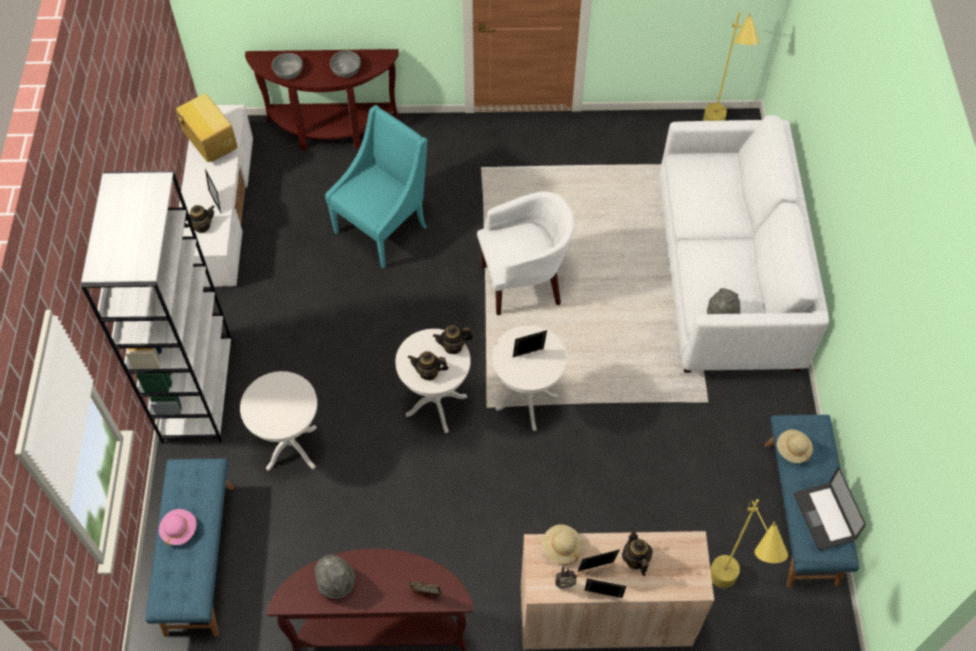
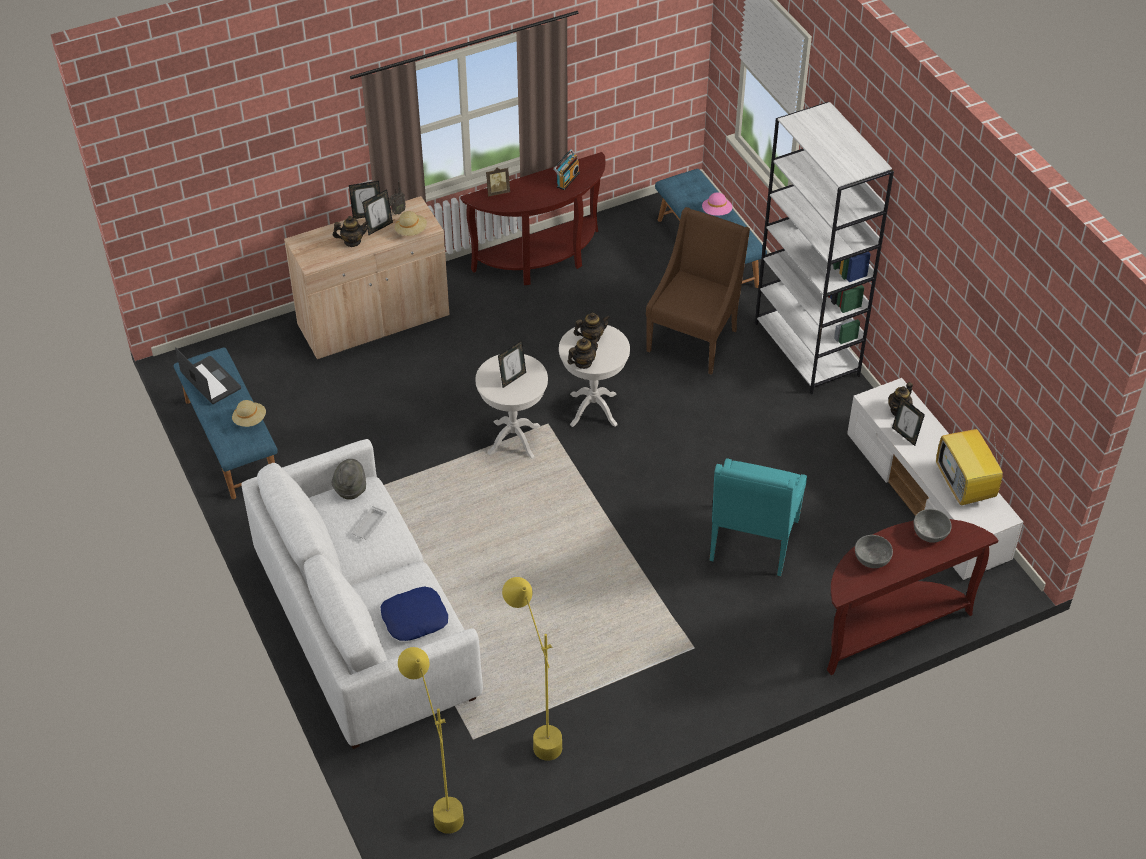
camera: 155 degrees right, 10 degrees down
(210, 145) = (966, 487): television -> television turned 45 degrees clockwise
(291, 448) = (694, 339): white side table -> brown armchair
(336, 583) = (566, 179): grey hat -> radio
(524, 282) = (575, 542): white armchair -> none
(635, 559) = (352, 242): teapot -> teapot turned 60 degrees counterclockwise
(706, 184) = (414, 618): none -> blue pillow
(716, 274) = (369, 525): none -> white tray
(727, 597) = (278, 363): yellow floor lamp -> yellow floor lamp (535, 730)

